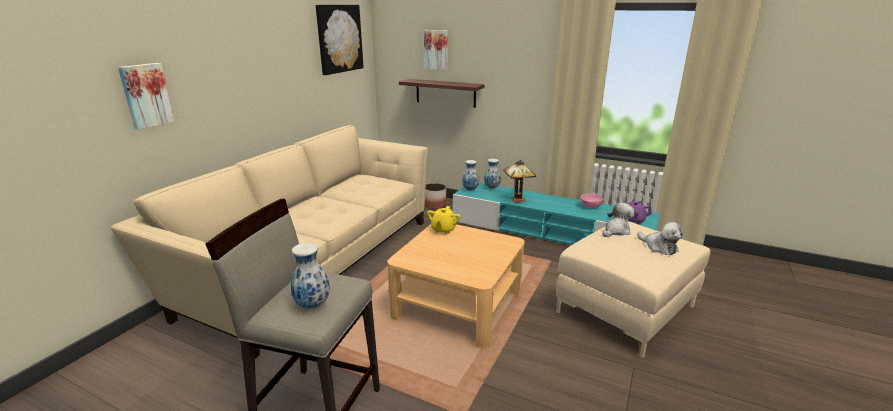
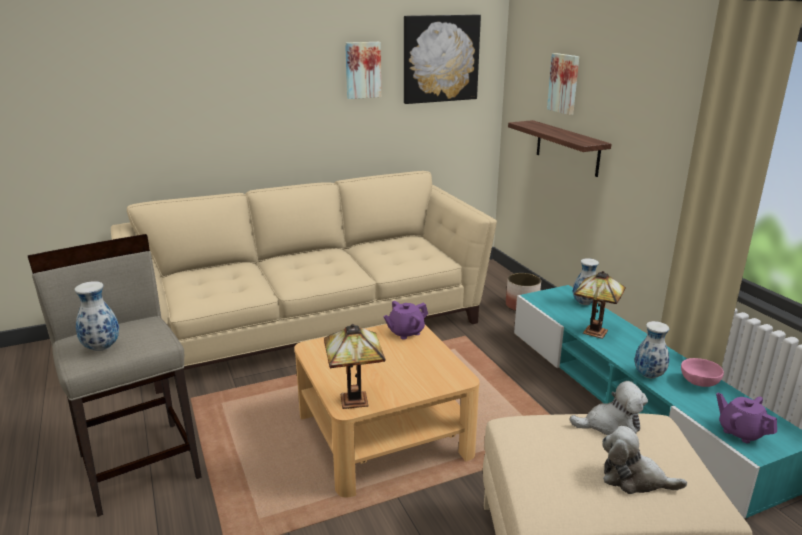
camera: 40 degrees right, 0 degrees up
(146, 95) = (165, 108): picture -> picture (362, 70)
(443, 230) = (405, 332): yellow teapot -> purple teapot
(470, 189) = (550, 296): vase -> vase (649, 375)
(478, 274) = (356, 399): none -> table lamp
(659, 247) = (634, 479): plush toy -> plush toy turned 105 degrees clockwise

